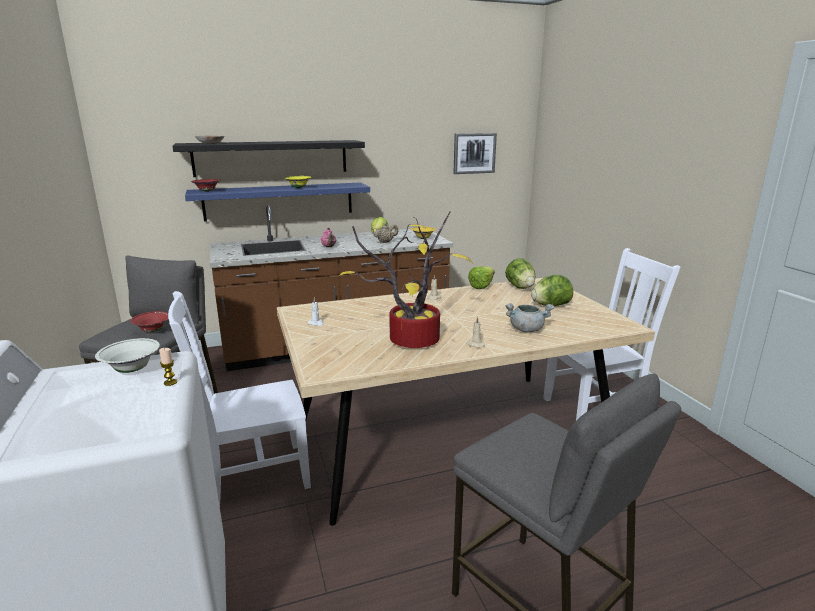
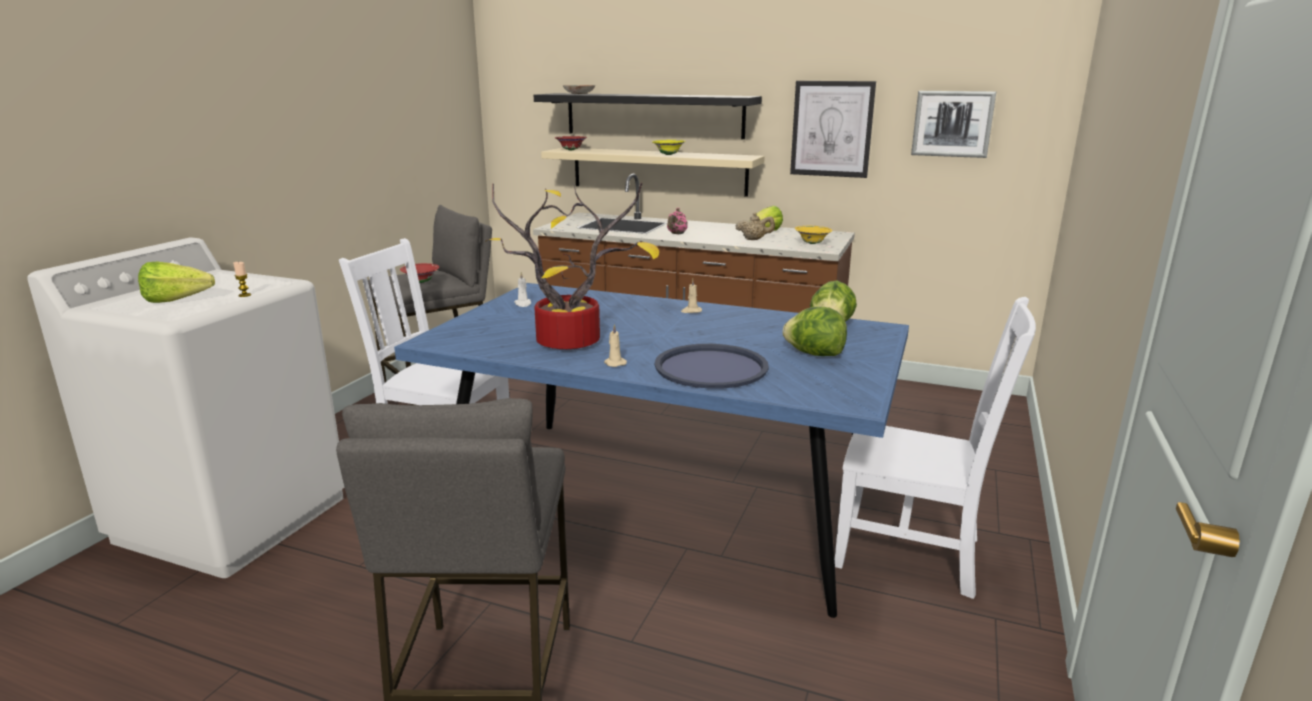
camera: 40 degrees right, 0 degrees up
(132, 370) = (249, 282): white bowl -> none
(279, 201) = (658, 171): blue shelf -> beige shelf
(404, 160) = (832, 129): none -> picture
(451, 436) = (663, 502): beige dining table -> blue dining table
(484, 286) = (787, 313): lettuce -> lettuce (182, 301)
(527, 329) = (711, 367): grey cooking pot -> blue tray

